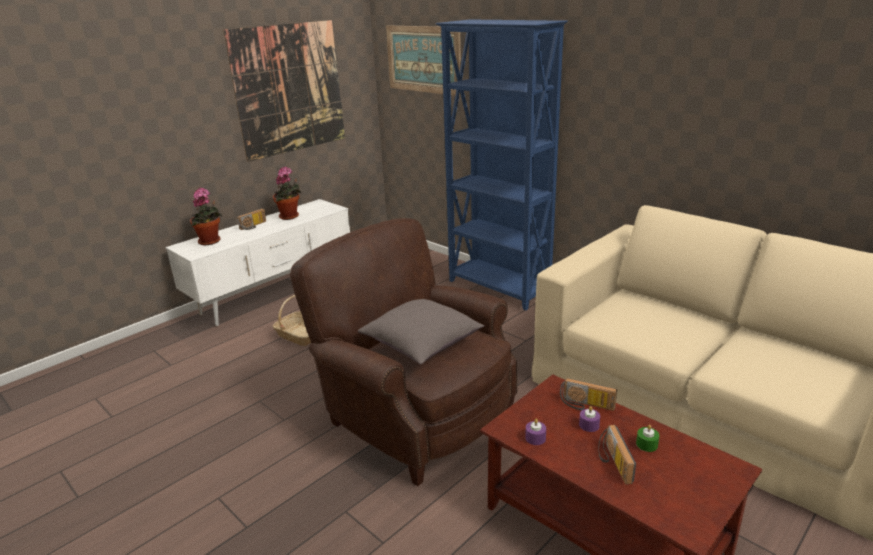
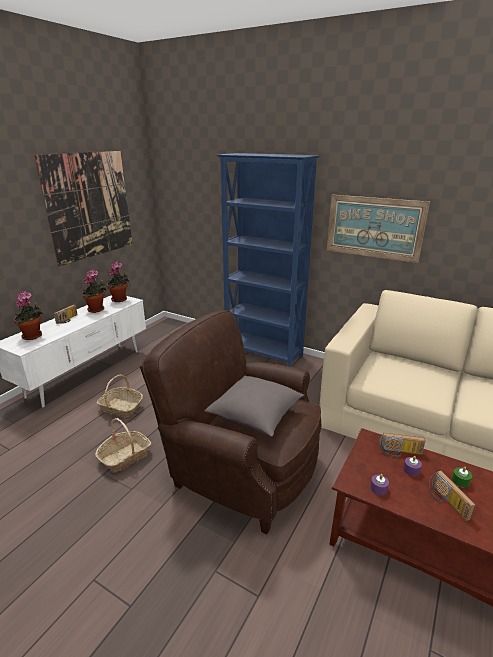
camera: 15 degrees left, 0 degrees up
(288, 386) = (125, 456): none -> basket
(321, 207) = (120, 300): none -> potted plant
(423, 59) = (195, 183): picture -> picture (374, 227)

